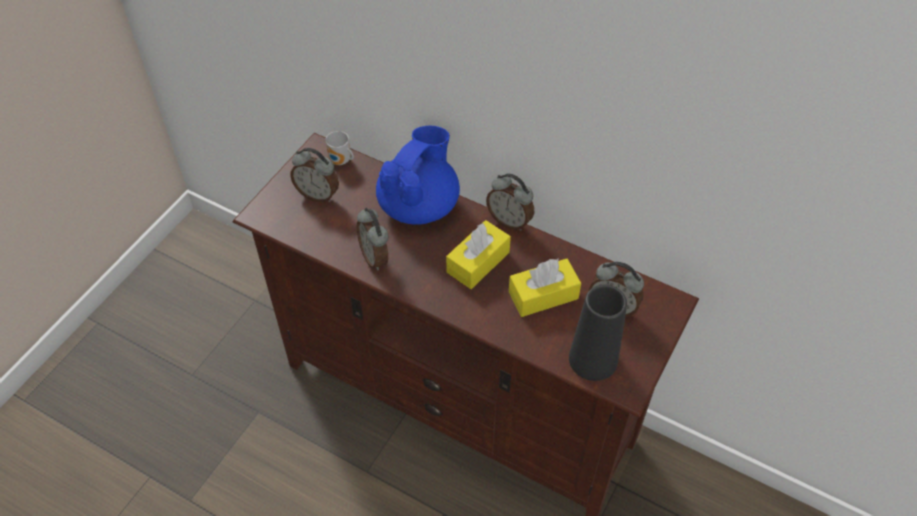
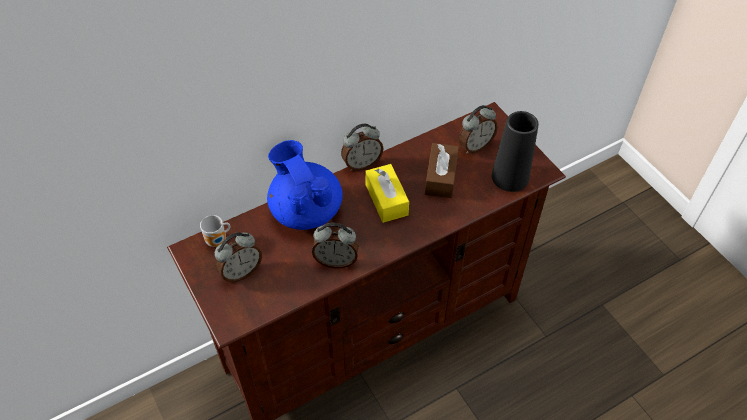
camera: 60 degrees left, 0 degrees up
(543, 295) = (441, 177): yellow tissue box -> brown tissue box

